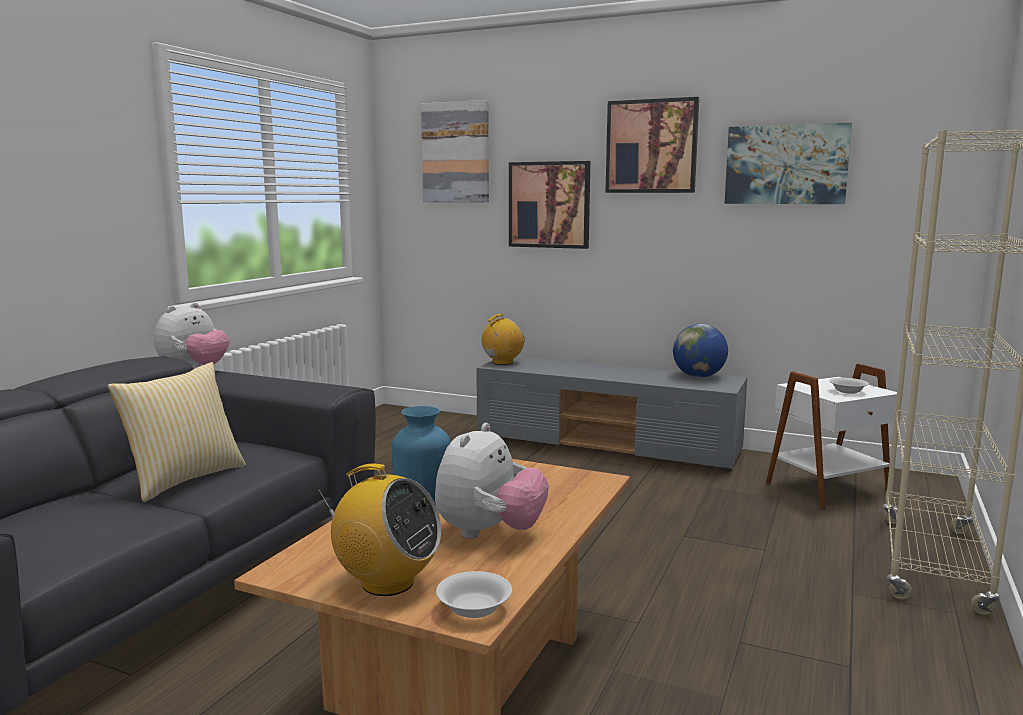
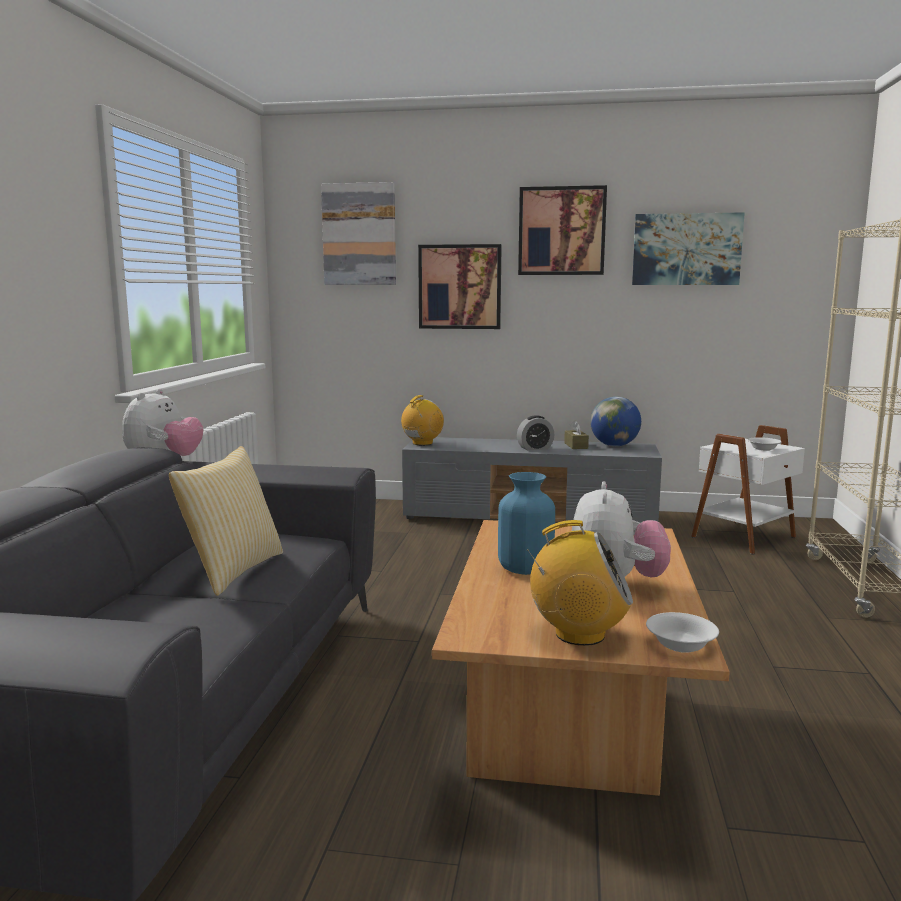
camera: 15 degrees left, 0 degrees up
(610, 374) = (535, 448): none -> alarm clock
(656, 374) = (576, 446): none -> brown tissue box

